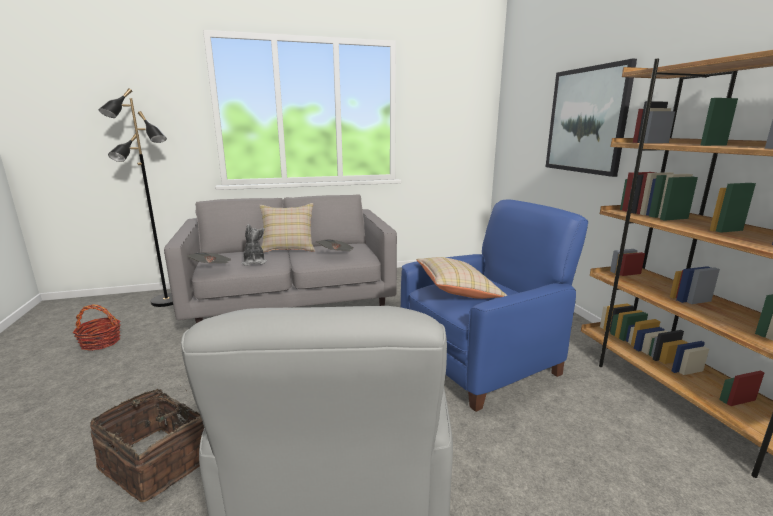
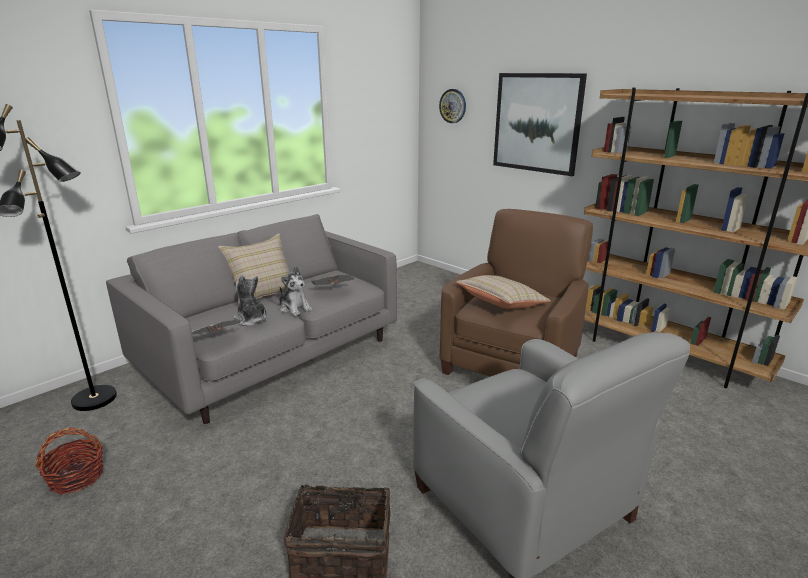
camera: 30 degrees left, 5 degrees up
(293, 261) = (294, 308): none -> plush toy
(480, 361) = (512, 363): blue armchair -> brown armchair
(521, 111) = (453, 106): none -> wall clock

